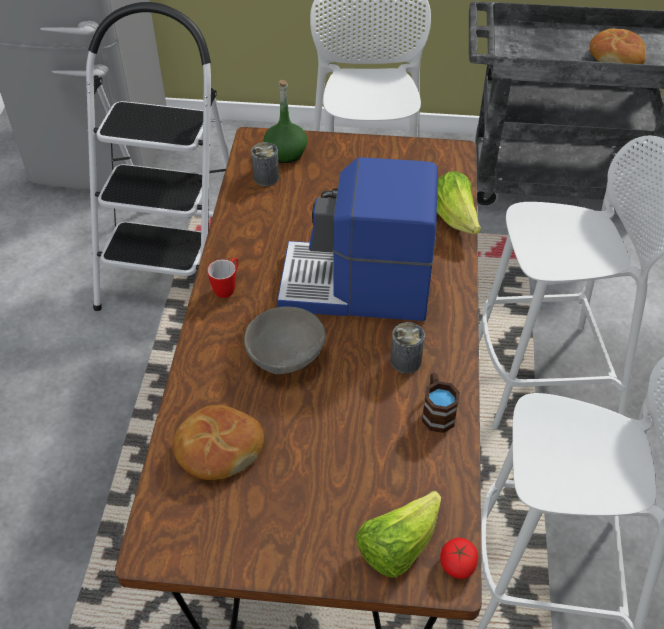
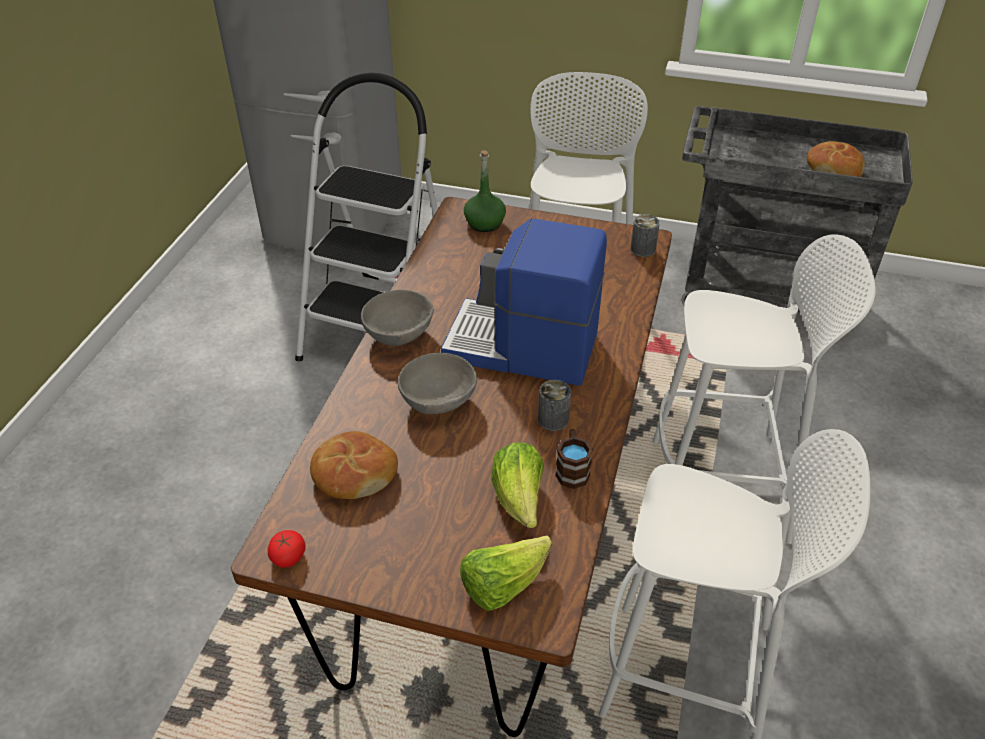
camera: 10 degrees right, 5 degrees down
(227, 288) = (399, 334): mug -> grey bowl
(266, 177) = (460, 243): can -> can (642, 249)
(455, 219) = (634, 299): lettuce -> lettuce (519, 499)
(457, 564) = (557, 610): tomato -> tomato (288, 556)

